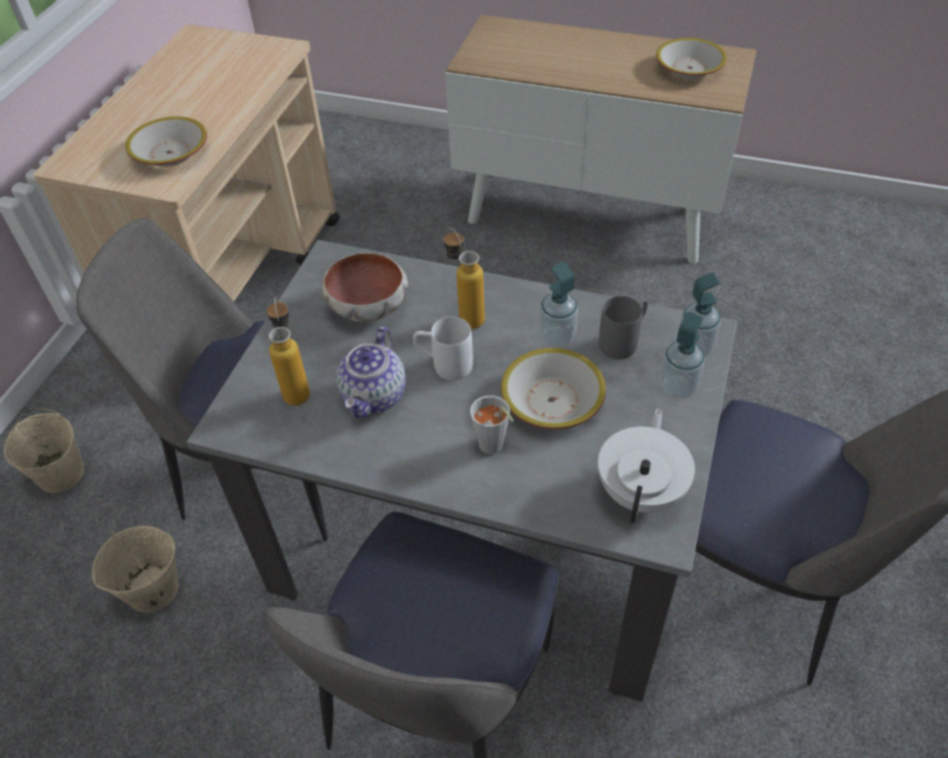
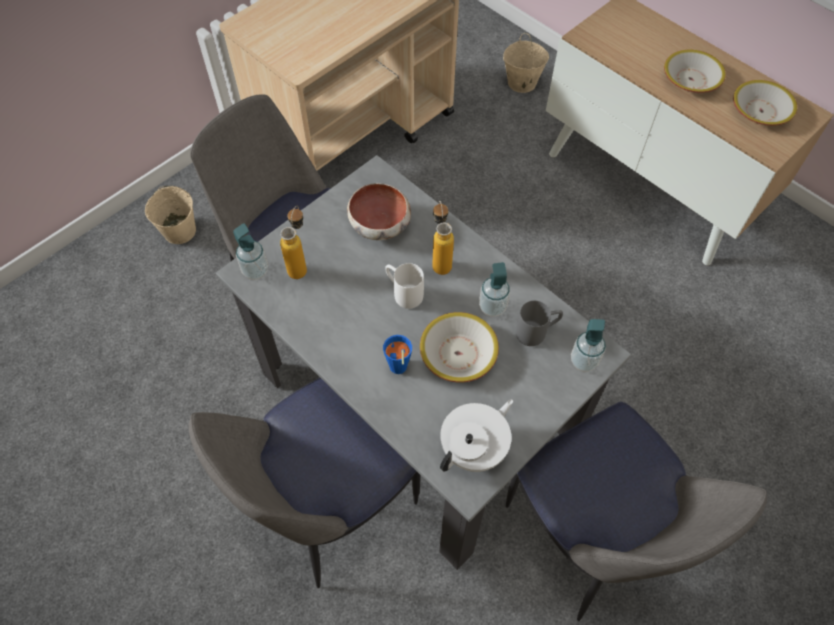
camera: 25 degrees right, 10 degrees up
(152, 590) = (197, 338): beige bucket -> beige bucket (521, 83)
(170, 153) = (314, 42): bowl -> bowl (690, 79)
(375, 396) = (345, 295): teapot -> none
(494, 448) = (398, 370): grey cup -> blue cup
(678, 387) = (551, 385): soap dispenser -> soap dispenser (255, 270)

